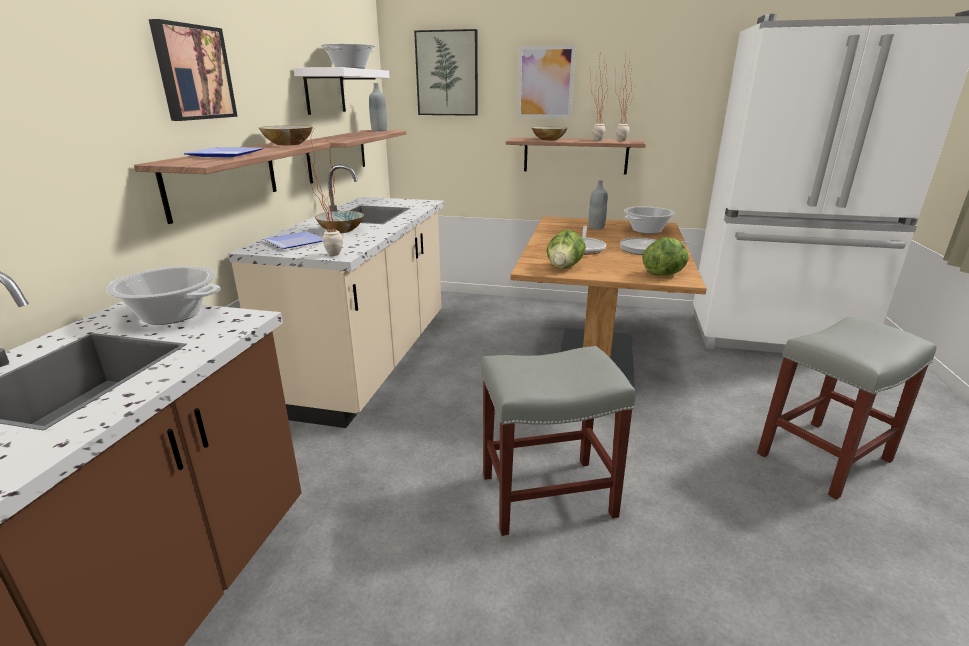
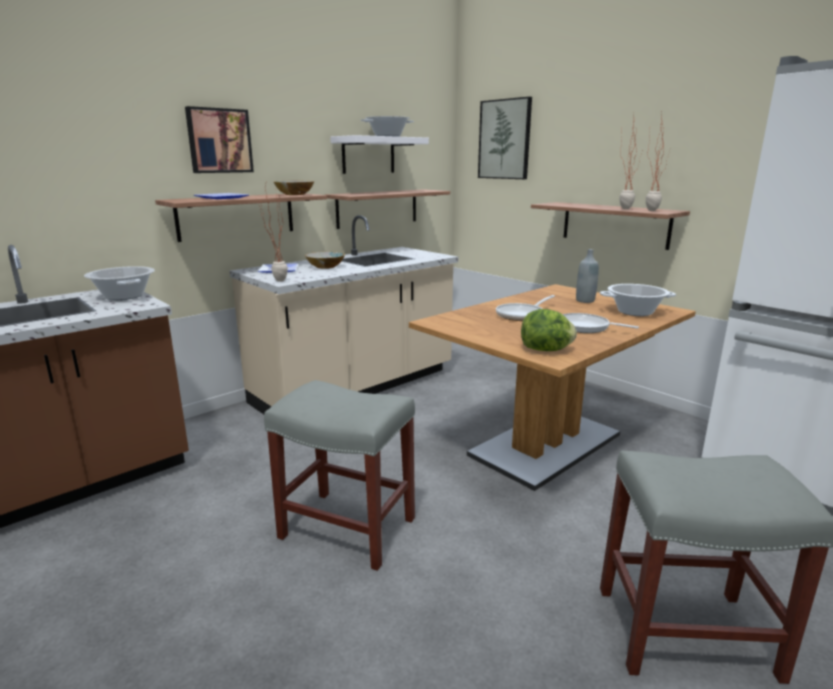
camera: 35 degrees right, 5 degrees down
(379, 131) = (426, 190): grey bottle -> none
(545, 82) = (589, 146): picture -> none
(548, 139) = (578, 205): bowl -> none
(564, 267) = (465, 326): lettuce -> none

